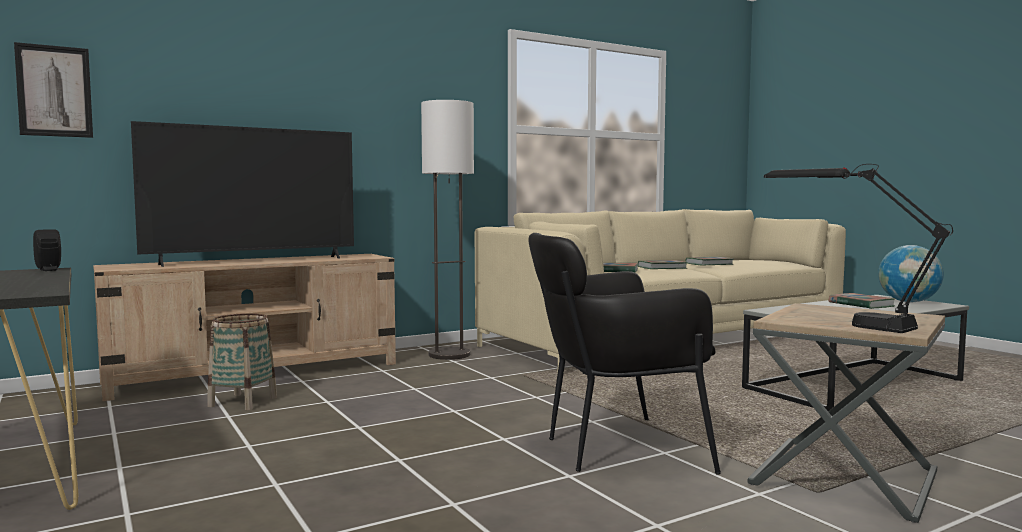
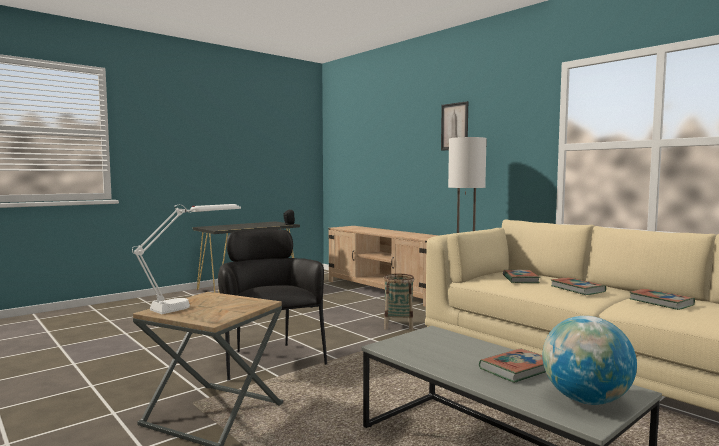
camera: 80 degrees right, 0 degrees up
(54, 91) = (348, 152): picture -> picture (454, 126)
(243, 402) = (335, 295): basket -> basket (398, 325)
(253, 261) = (384, 232): television -> none
(844, 322) = (193, 304): black table lamp -> white table lamp

